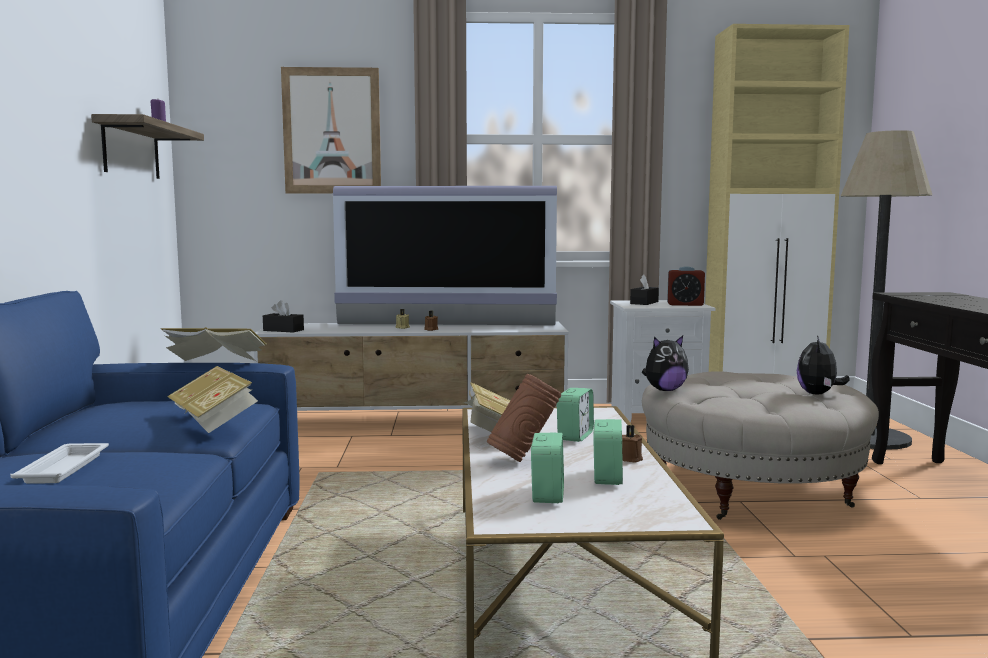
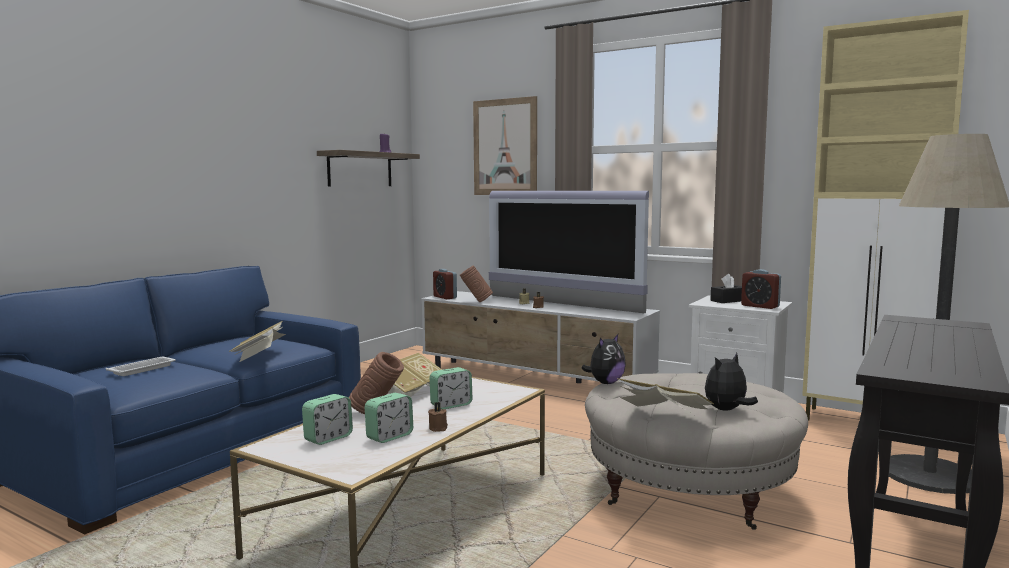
camera: 35 degrees right, 0 degrees up
(215, 364) = (311, 318): book -> book (663, 417)
(283, 330) = (445, 297): black tissue box -> alarm clock
(341, 331) = (476, 302): none -> brown vase
(664, 390) = (605, 383): plush toy -> plush toy turned 60 degrees counterclockwise

